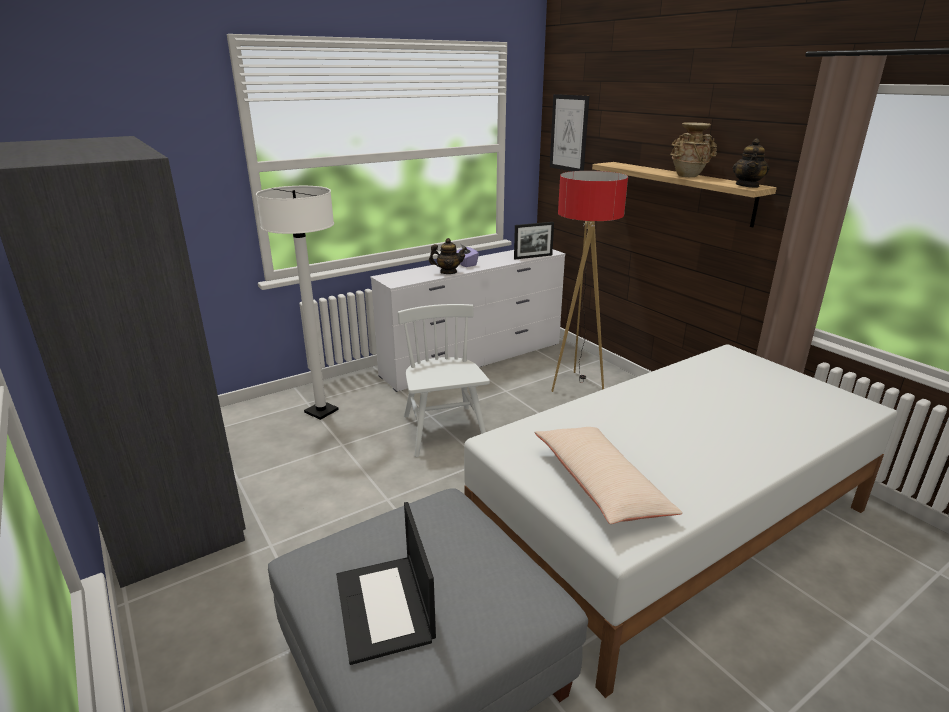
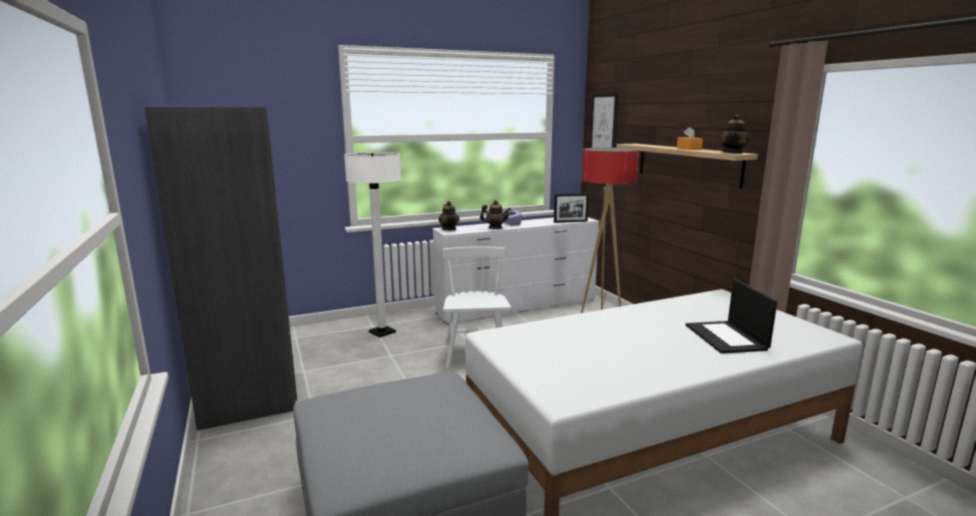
camera: 10 degrees right, 10 degrees down
(385, 608) = (366, 433): laptop -> laptop (727, 337)
(392, 277) = (449, 229): none -> teapot
(600, 485) = (562, 367): beige pillow -> none
(688, 176) = (689, 149): beige vase -> orange tissue box

